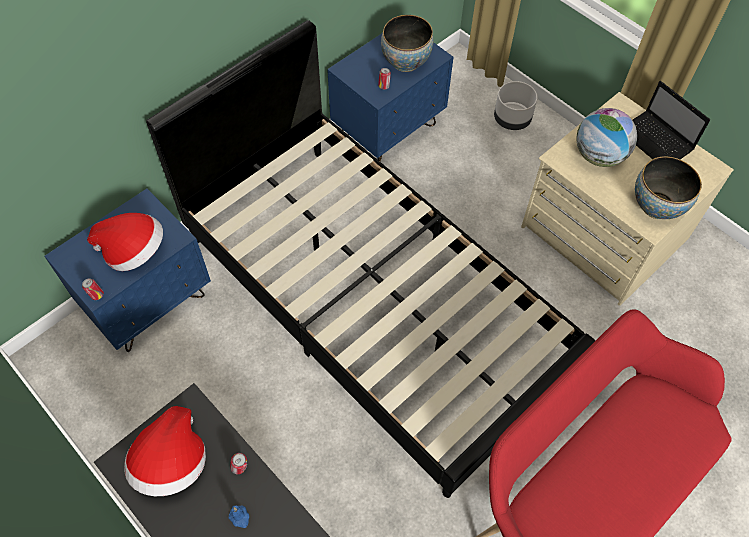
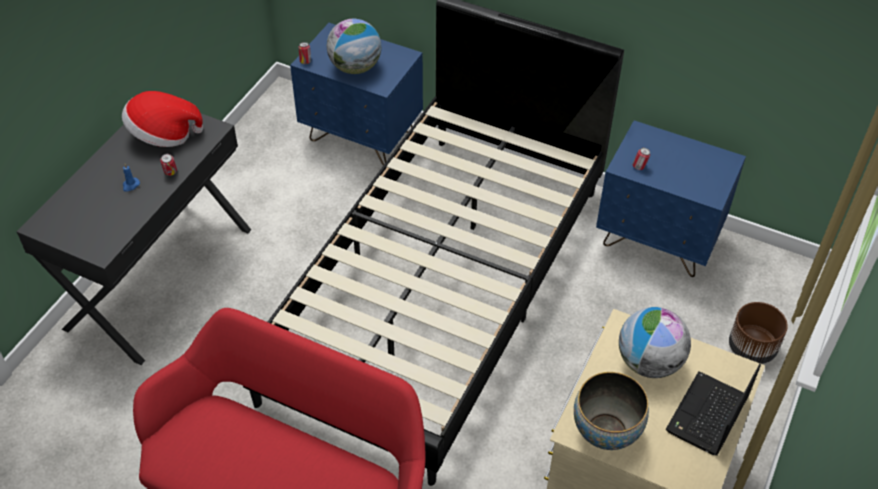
camera: 70 degrees right, 10 degrees down
(134, 252) = (355, 67): hat -> globe
(405, 62) = (685, 174): bowl -> none
(512, 119) = (752, 348): grey planter -> brown planter

